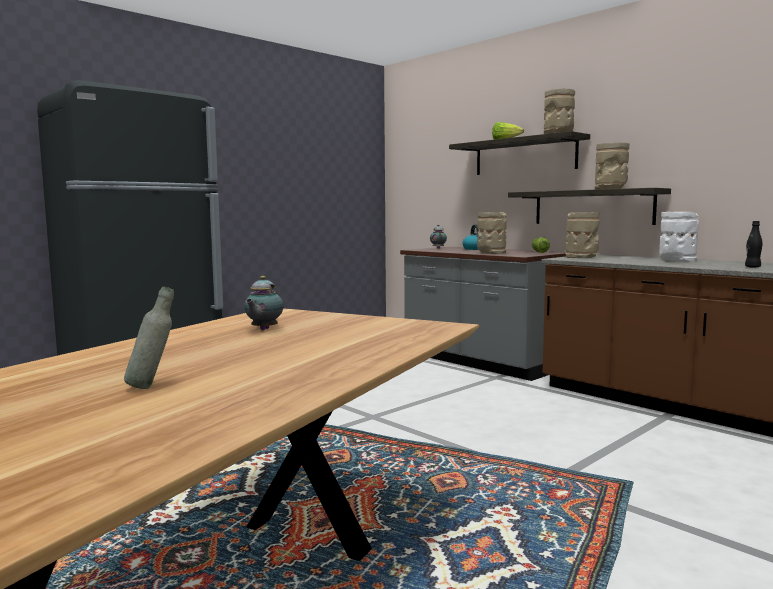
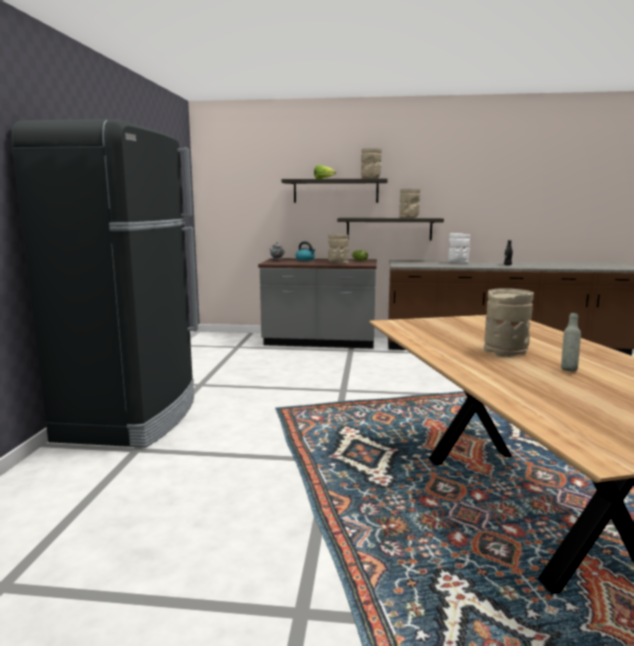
camera: 40 degrees left, 5 degrees up
(263, 330) = (449, 334): teapot -> none
(582, 257) = (403, 263): beige vase -> beige vase (506, 351)

